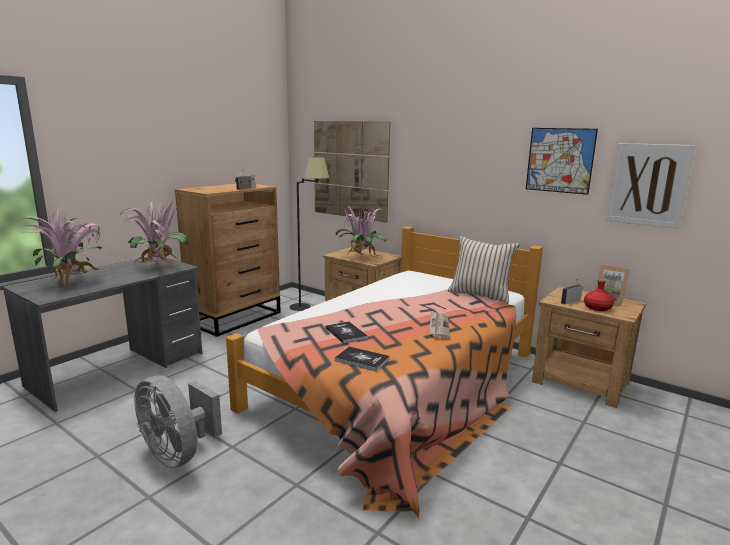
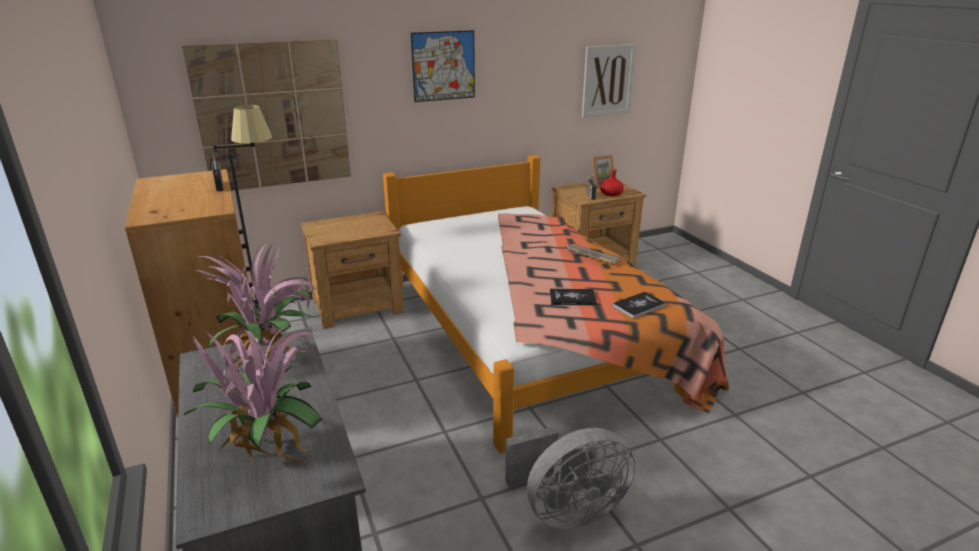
camera: 60 degrees left, 10 degrees up
(360, 257) = (356, 231): potted plant -> none
(480, 295) = (527, 218): beige pillow -> none
(560, 160) = (542, 68): picture -> picture (443, 66)

